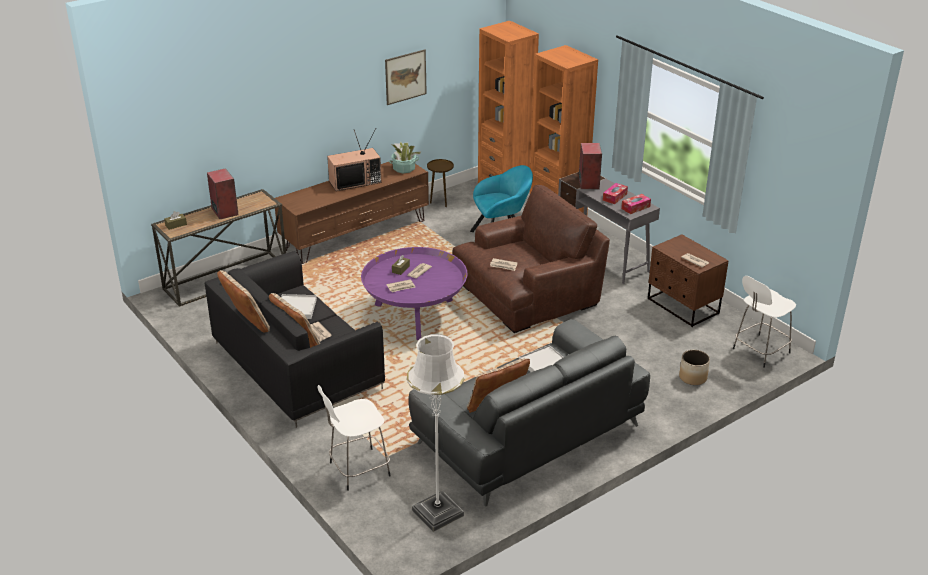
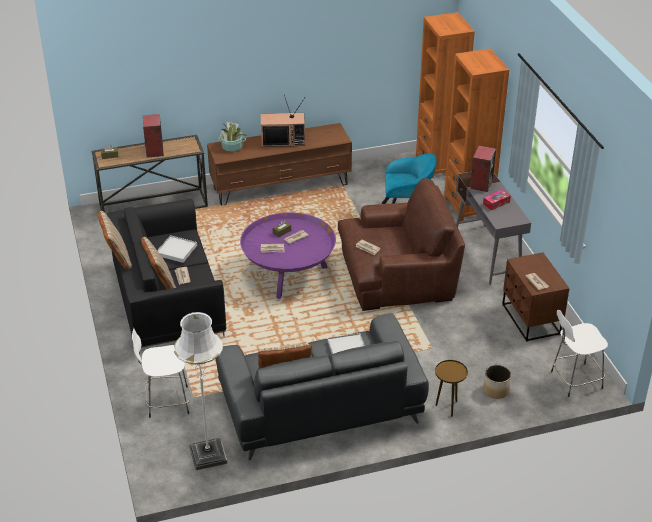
camera: 20 degrees right, 5 degrees up
(404, 169) = (332, 135): potted plant -> potted plant (232, 147)
(405, 77) = (346, 52): picture -> none
(440, 202) = (371, 169): brown side table -> brown side table (448, 407)
(635, 207) = (508, 218): tissue box -> none

